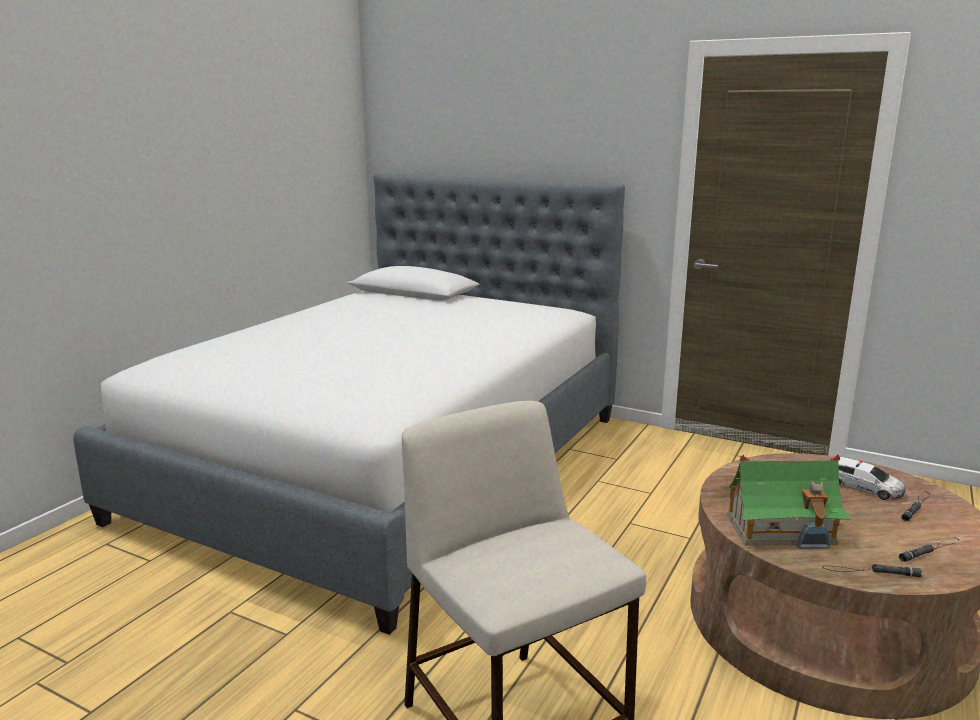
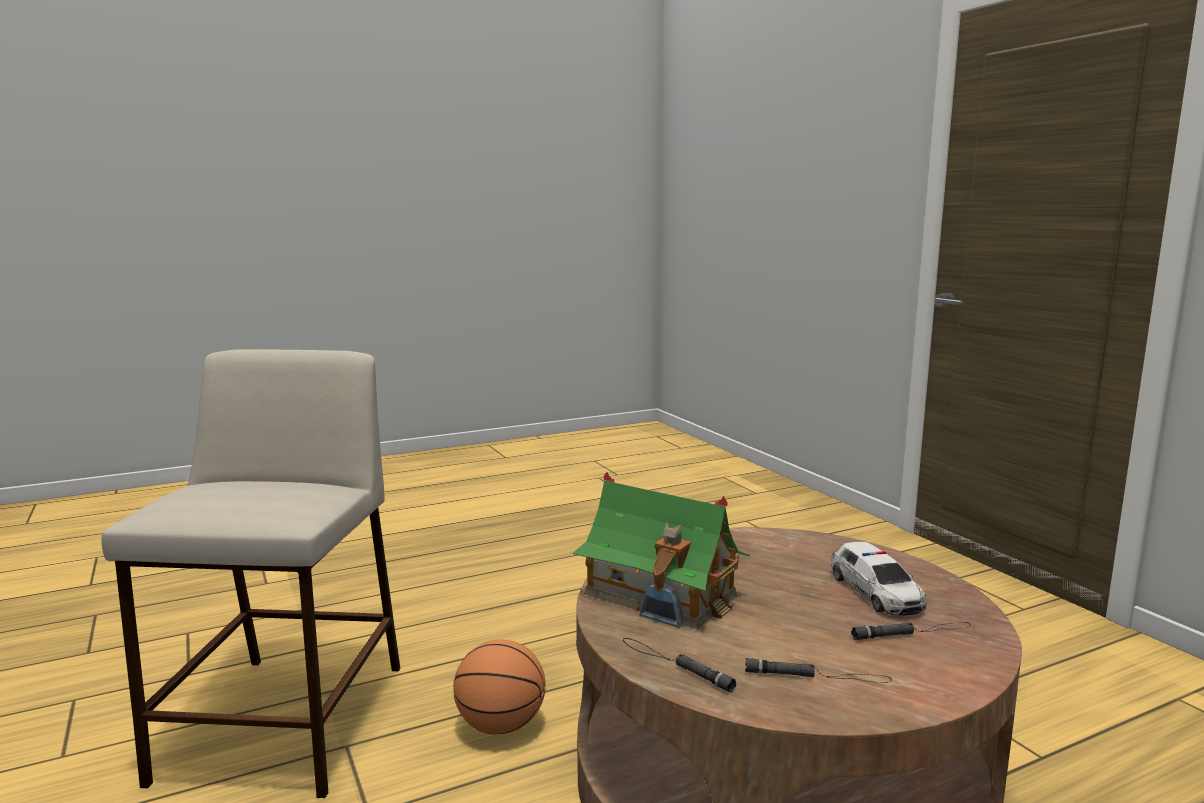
camera: 35 degrees right, 5 degrees down
(389, 465) = (545, 491): bed -> none
(654, 664) = (501, 726): none -> basketball

